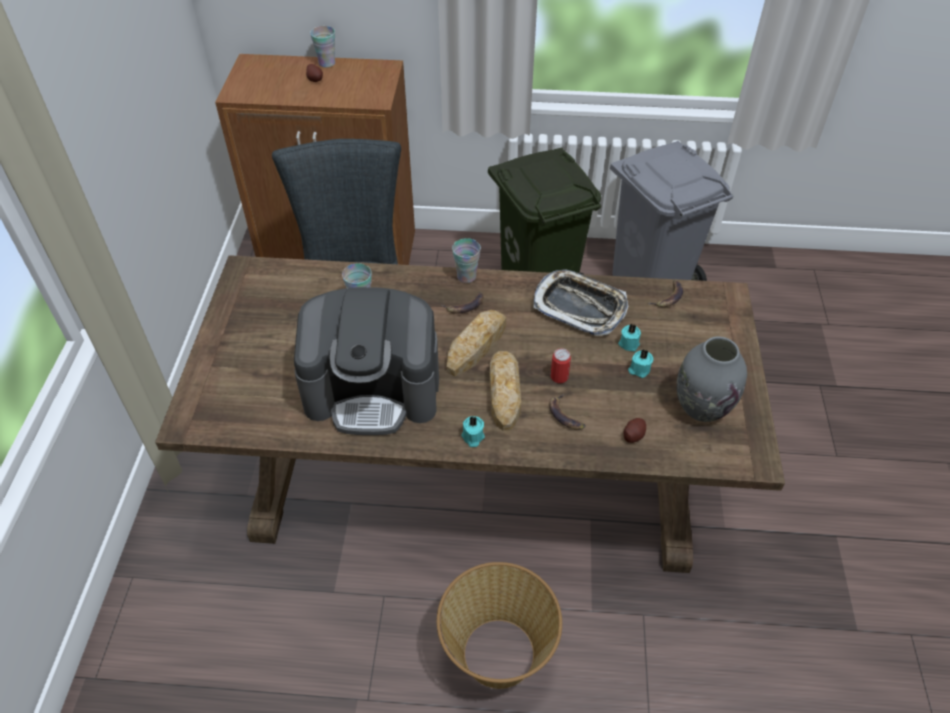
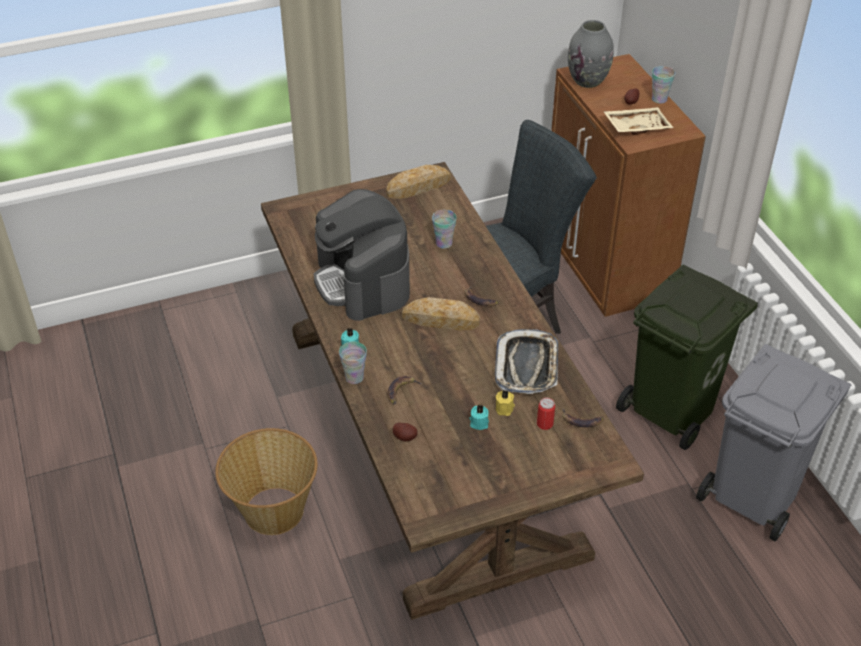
camera: 65 degrees right, 5 degrees down
(355, 90) = (636, 126): none -> beige tray
(466, 276) = (513, 289): cup -> cup (354, 377)
(504, 392) = (403, 350): bread -> bread (418, 186)
(559, 376) = (439, 376): can -> can (545, 424)
(628, 343) = (505, 408): turquoise candle -> yellow candle
(701, 407) = (461, 473): grey vase -> grey vase (588, 81)

